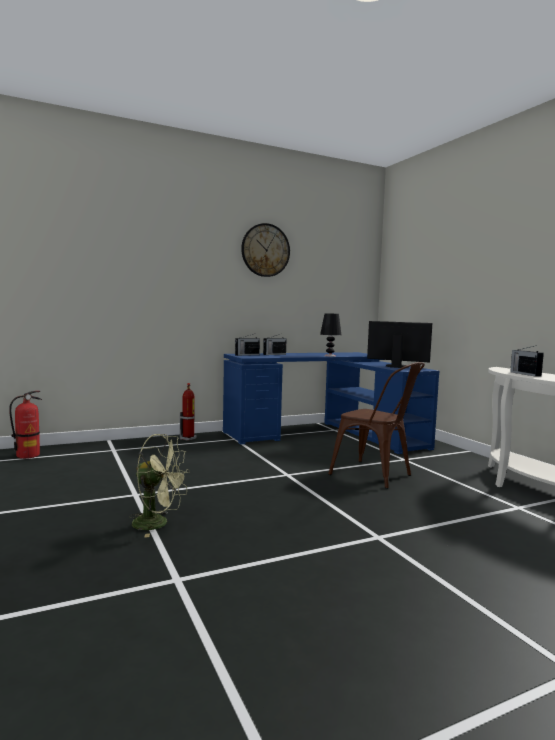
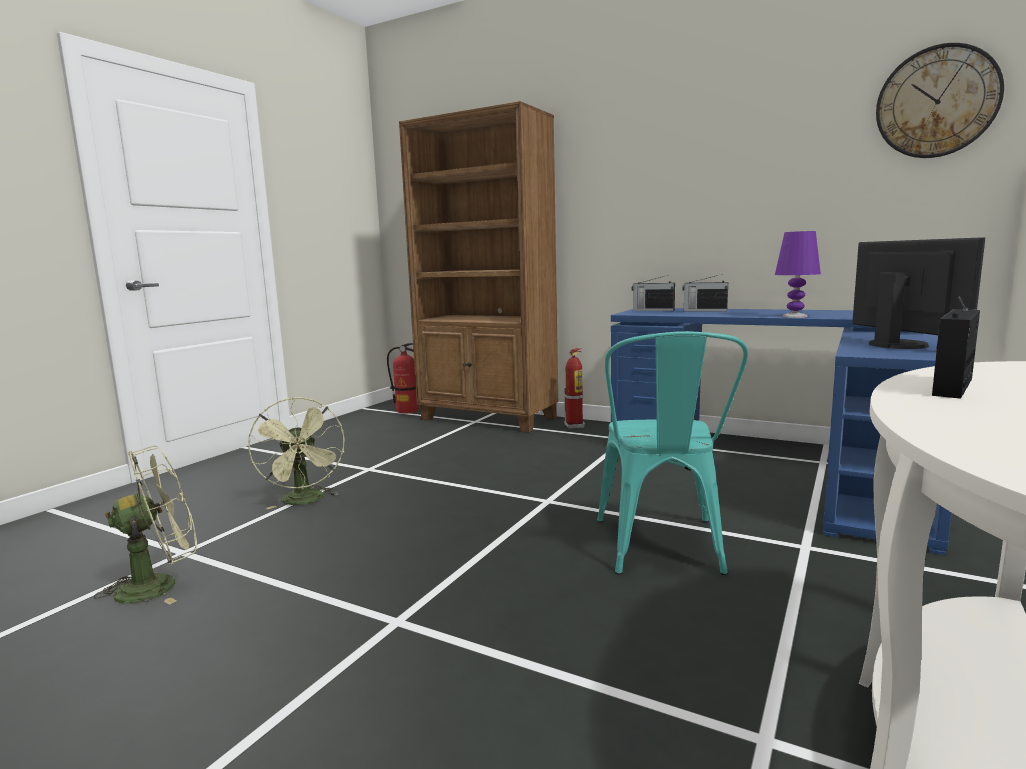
camera: 55 degrees right, 5 degrees up
(119, 446) = (488, 419): none -> brown bookcase
(229, 595) = (160, 585): none -> green fan
(265, 250) = (716, 128): wall clock -> wall clock (936, 102)
(330, 356) = (795, 316): black table lamp -> purple table lamp
(376, 476) = (662, 550): brown chair -> turquoise chair

